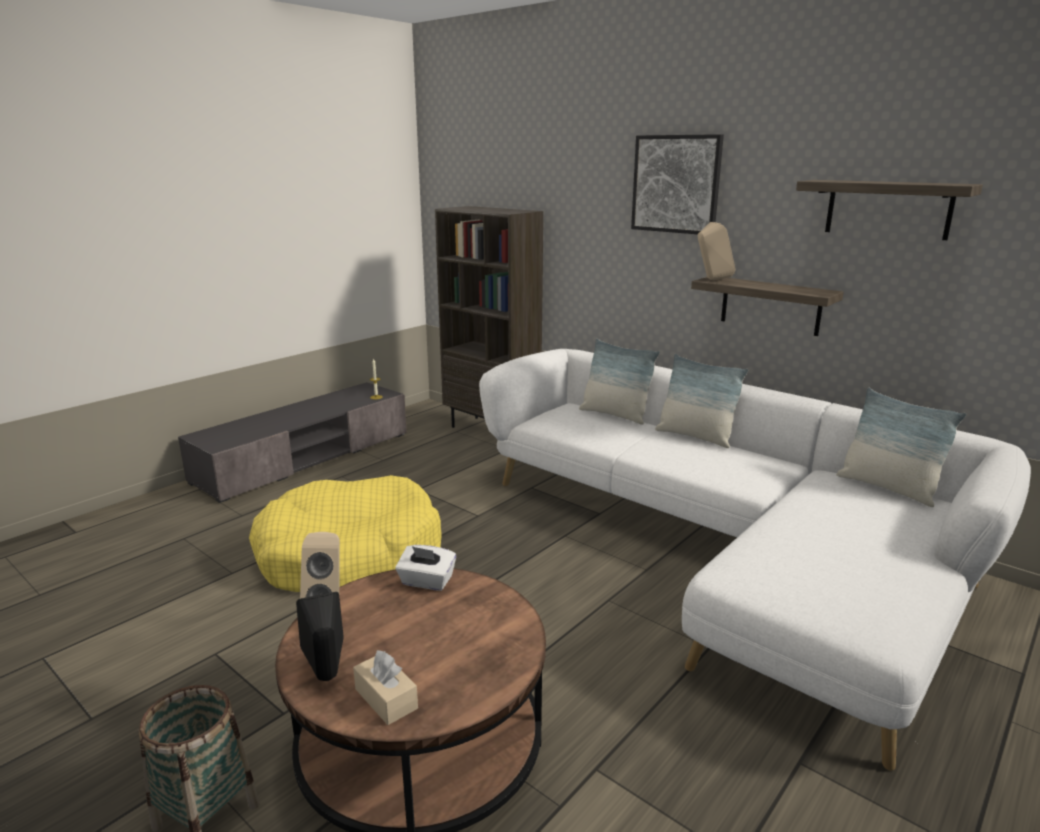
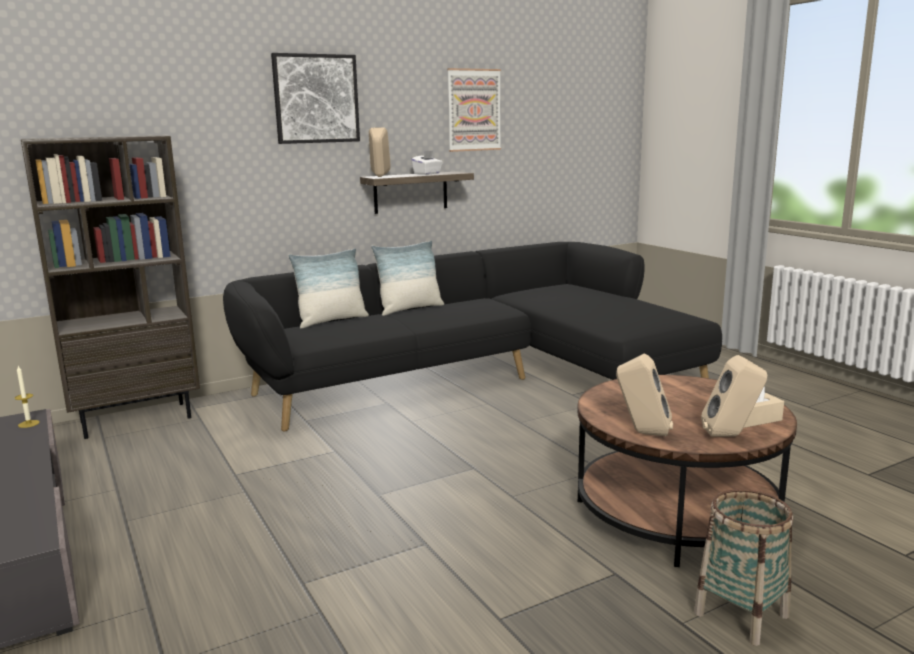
camera: 70 degrees left, 5 degrees down
(327, 678) = (731, 436): black speaker -> beige speaker
(350, 555) = (350, 525): yellow dog bed -> none
(426, 582) = (604, 399): white tissue box -> white tissue box (427, 174)
(724, 551) = (483, 377): white sofa -> black sofa
(887, 488) = (539, 288): pillow -> none
(888, 209) = (474, 110): shelf -> picture

